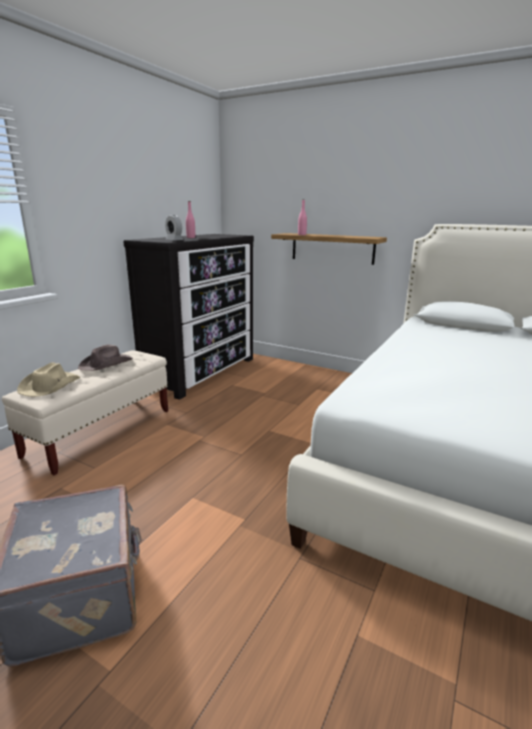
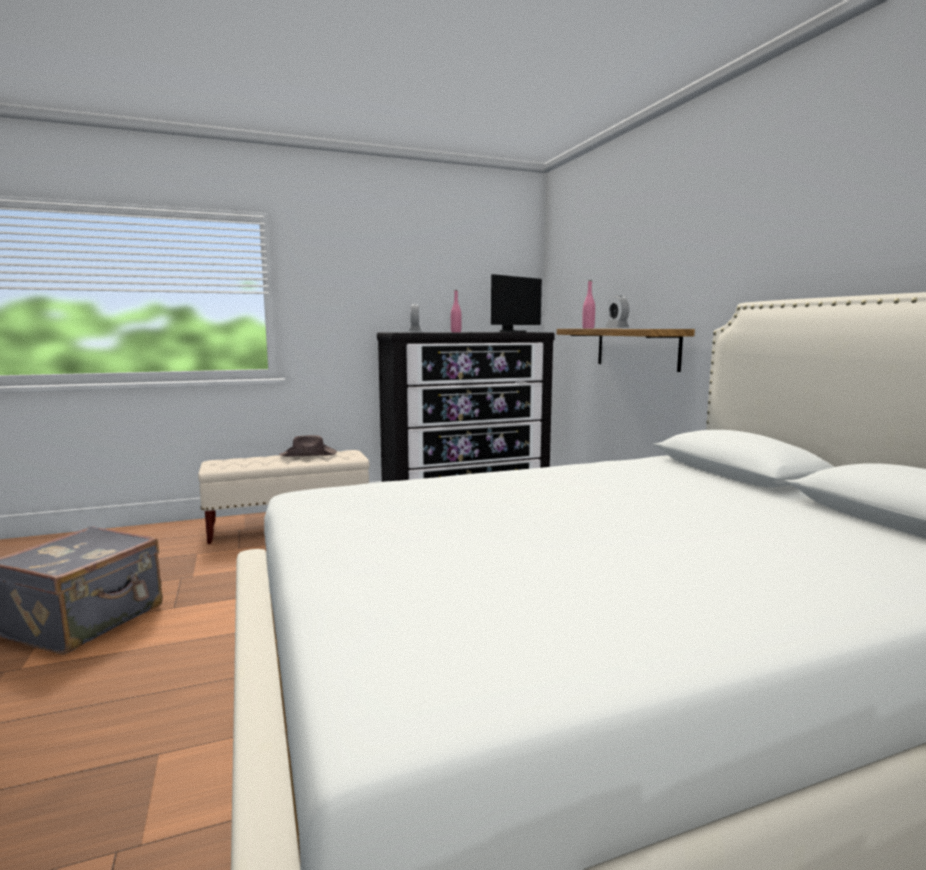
camera: 40 degrees right, 10 degrees down
(49, 386) = (237, 460): beige hat -> none
(225, 235) = (514, 332): none -> monitor
(332, 236) = (616, 328): none -> alarm clock

